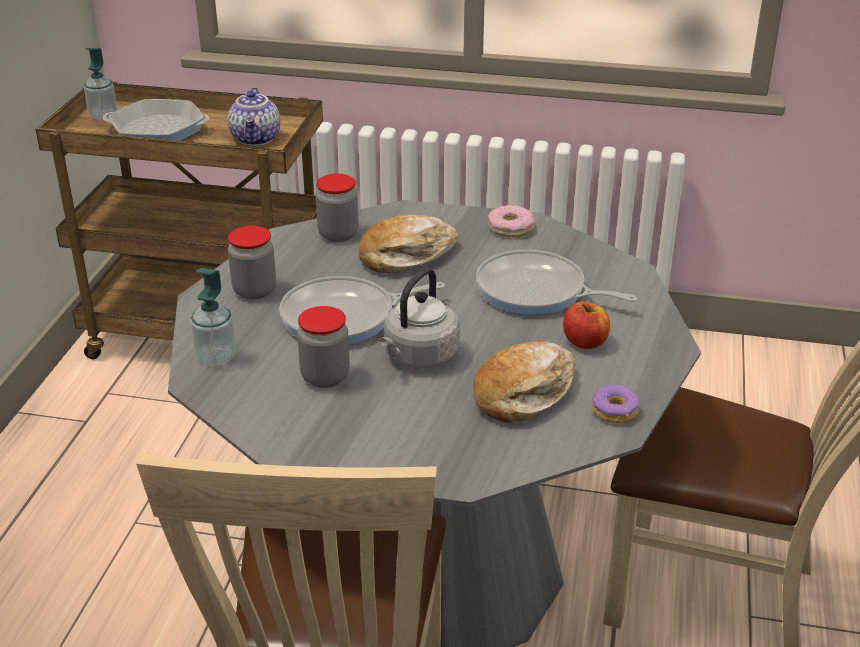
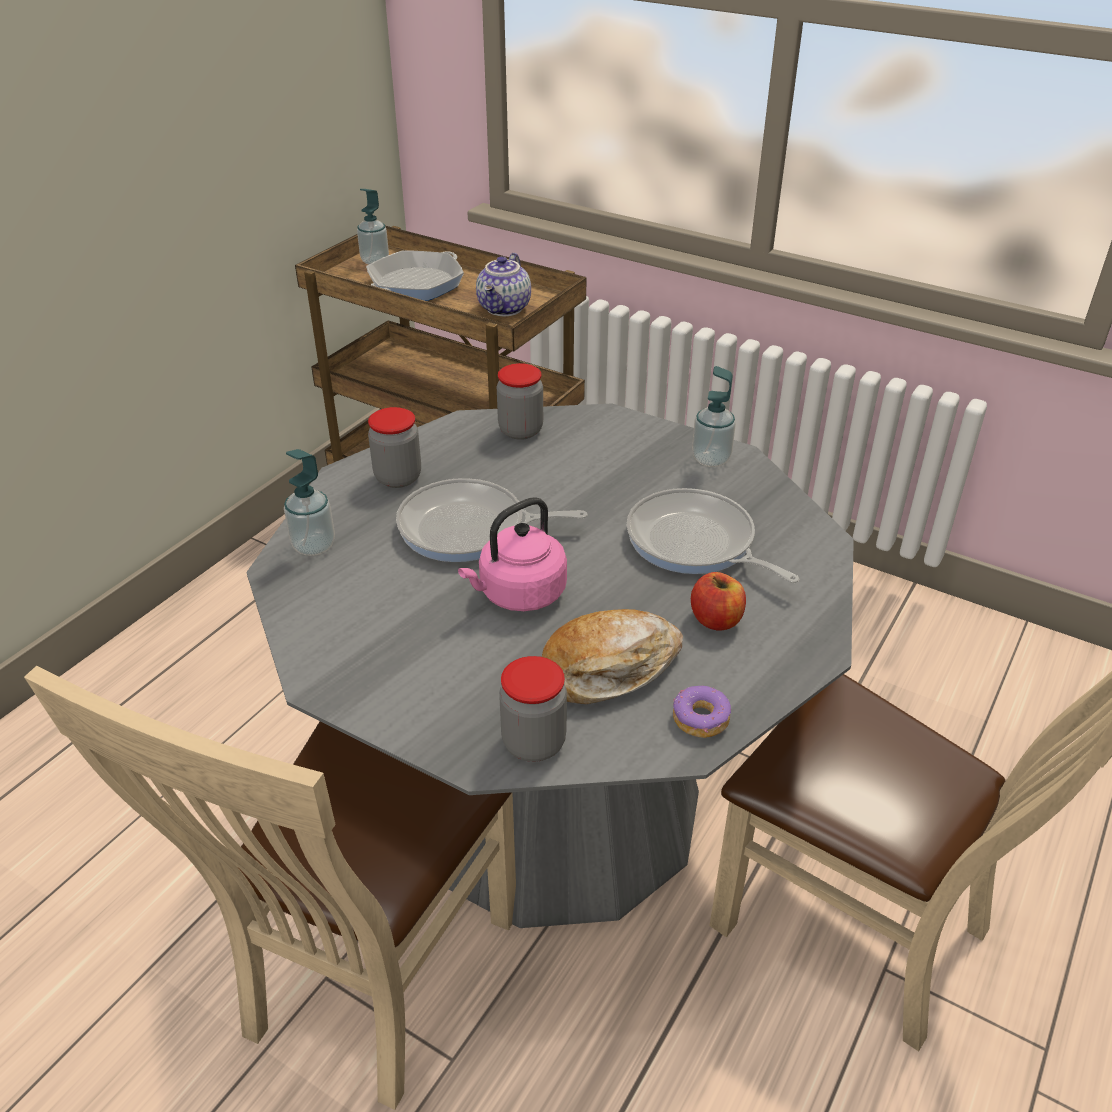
camera: 20 degrees right, 5 degrees up
(158, 130) = (416, 284): frying pan -> frying pan turned 105 degrees clockwise
(325, 377) = (407, 595): jar -> jar (534, 743)
(407, 256) = (577, 470): bread -> none
(419, 357) = (518, 594): grey kettle -> pink kettle
(510, 228) = (711, 459): donut -> soap dispenser

